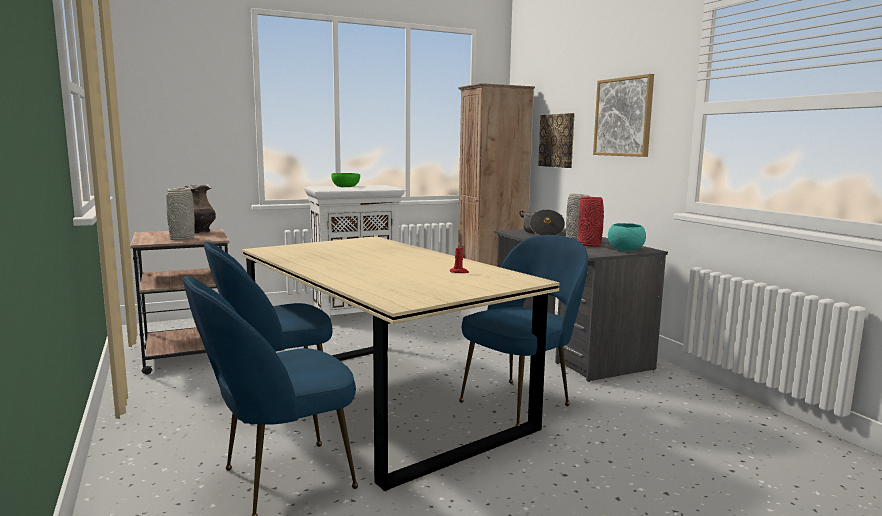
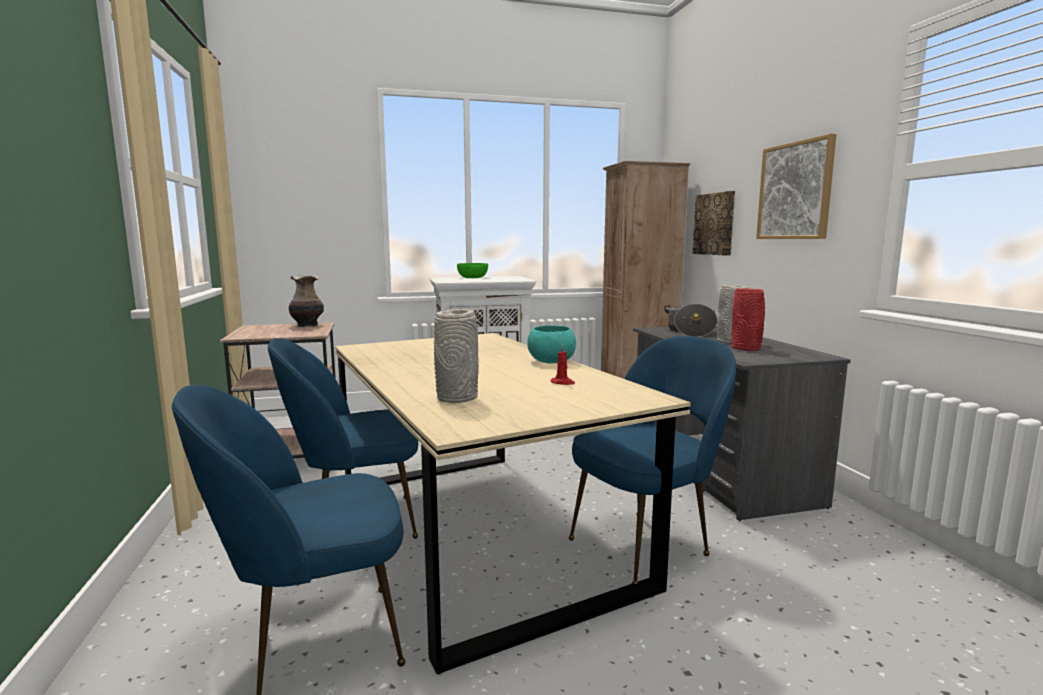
camera: 10 degrees right, 0 degrees up
(182, 239) = (280, 333): grey vase -> grey vase (456, 398)
(625, 250) = (792, 356): turquoise bowl -> turquoise bowl (551, 361)

